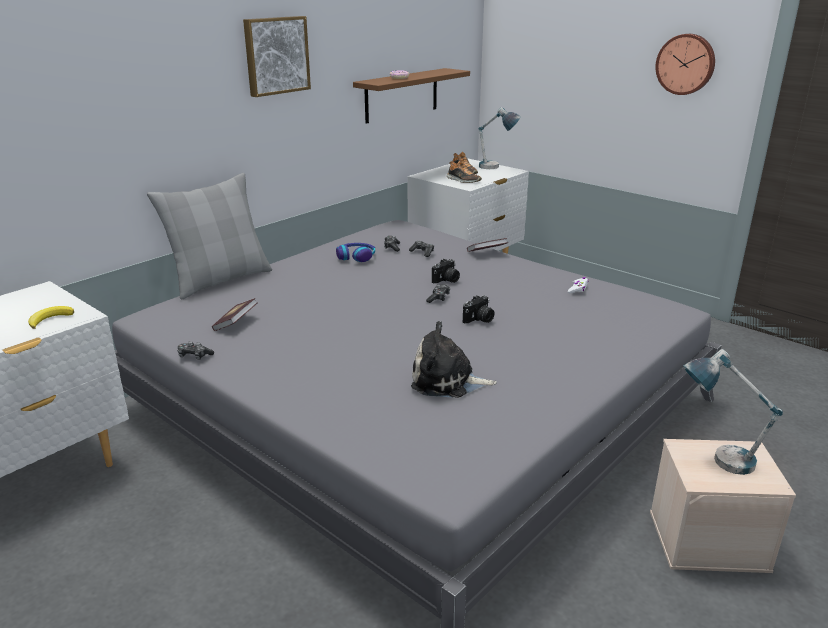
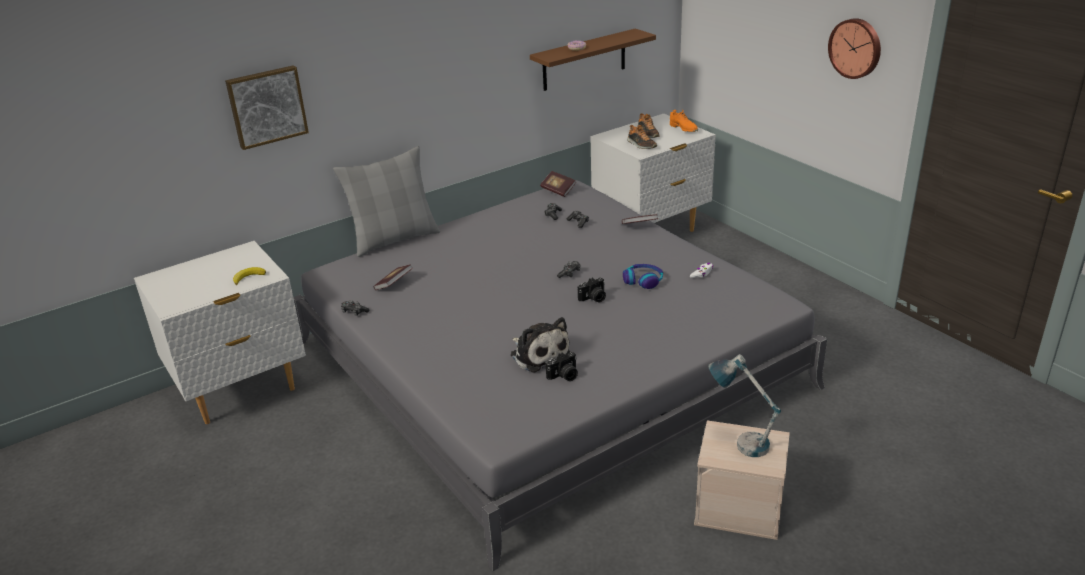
camera: 15 degrees right, 5 degrees up
(276, 55) = (450, 42): picture -> picture (266, 106)
(356, 257) = (516, 223): headphones -> headphones (643, 280)
(386, 227) = (558, 190): none -> book
(446, 280) = (586, 255): camera -> camera (564, 376)
(447, 381) = (538, 354): plush toy -> plush toy turned 150 degrees counterclockwise
(496, 168) = (684, 129): table lamp -> orange shoe

